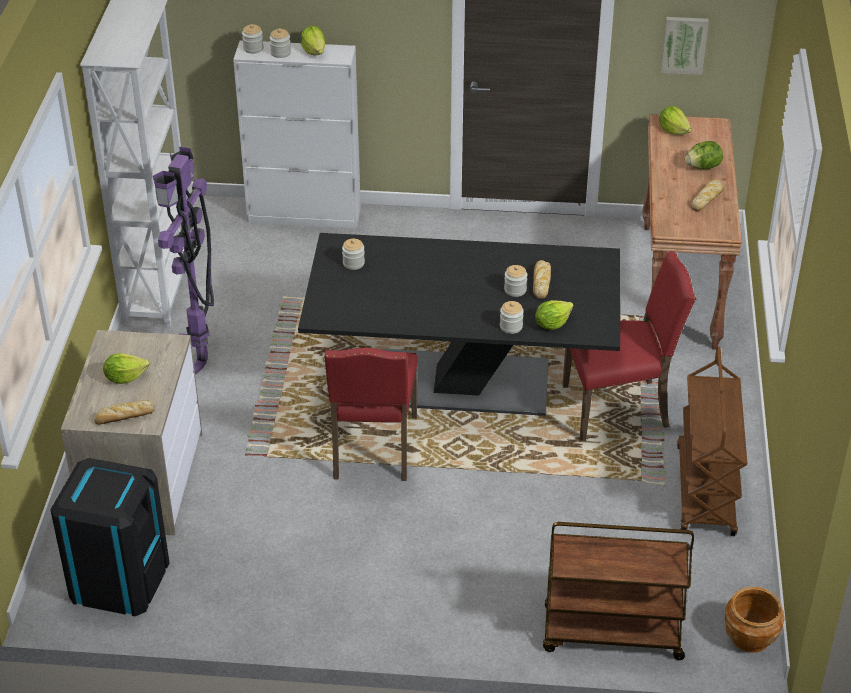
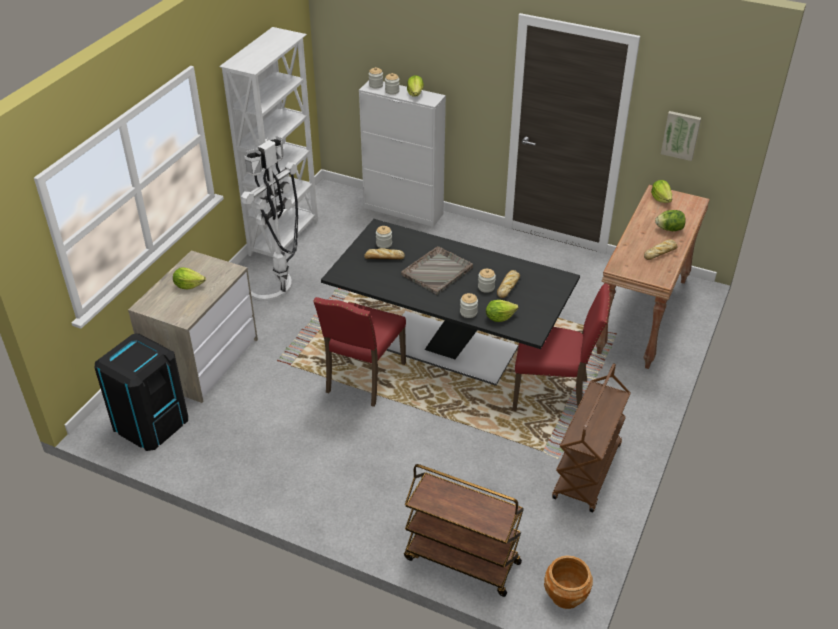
camera: 20 degrees right, 0 degrees up
(123, 417) = (171, 311): bread -> bread (383, 258)
(196, 362) = (281, 291): purple floor lamp -> white floor lamp
(443, 283) = (437, 271): none -> grey tray

